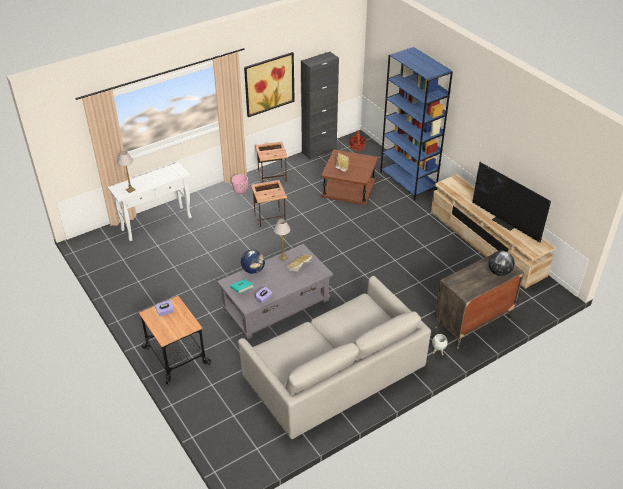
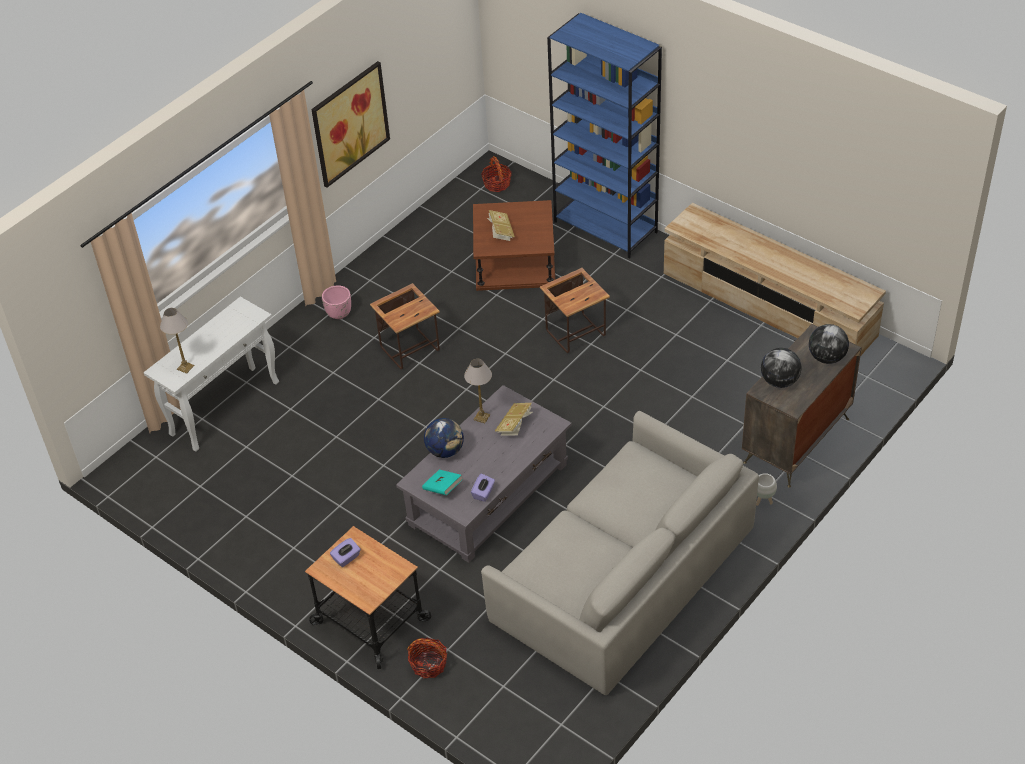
camera: 15 degrees left, 5 degrees up
(197, 390) = (429, 664): none -> basket
(272, 177) = (381, 275): side table -> side table (576, 333)
(319, 151) = (437, 207): black cabinet -> none
(463, 278) = (779, 381): none -> globe
(505, 222) = (797, 269): television -> none

